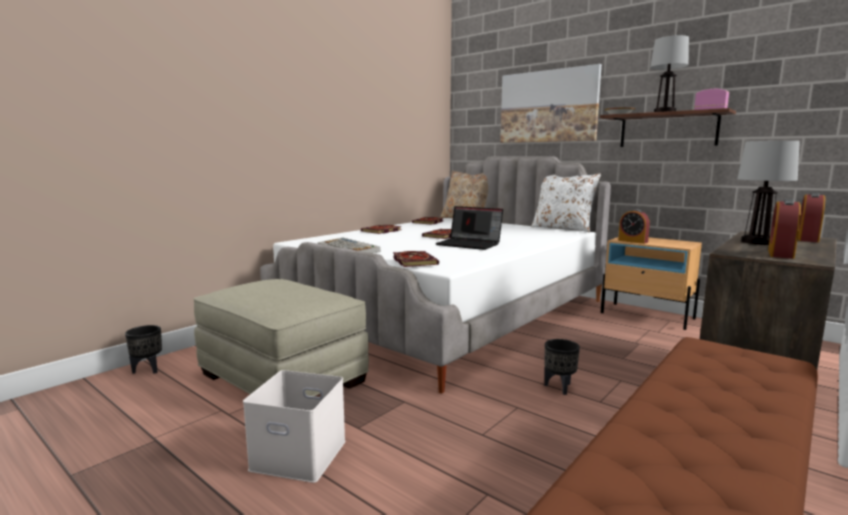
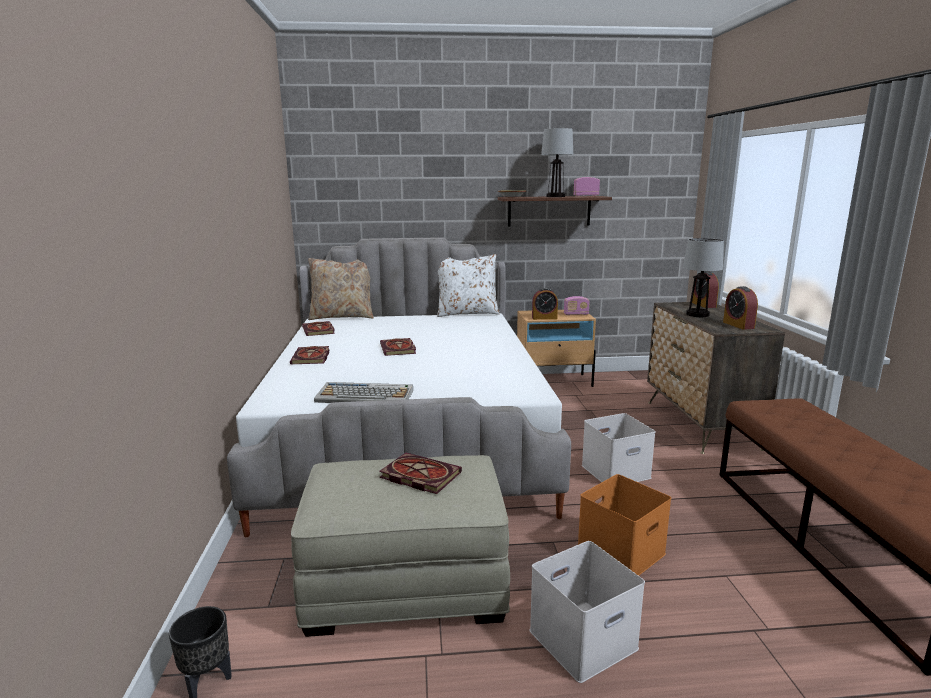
camera: 45 degrees left, 5 degrees up
(413, 261) = (488, 393): book -> book (418, 476)
(438, 431) = (620, 551): none -> orange storage box
(470, 244) = (458, 355): laptop -> none
(548, 106) = (427, 182): picture -> none
(560, 387) = (616, 471): black planter -> white storage box
(677, 244) = (576, 314): none -> radio

